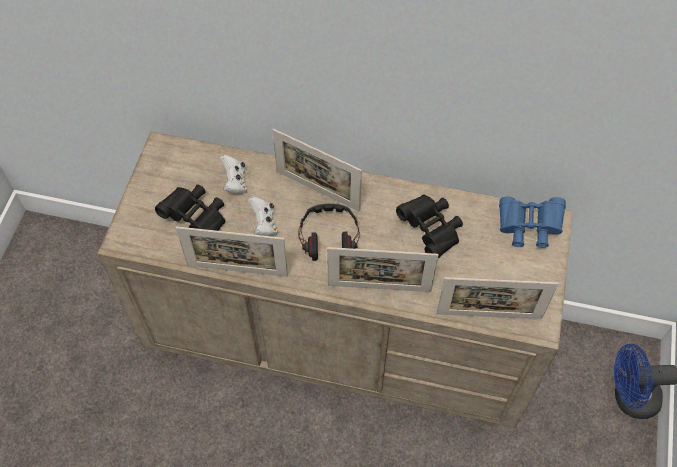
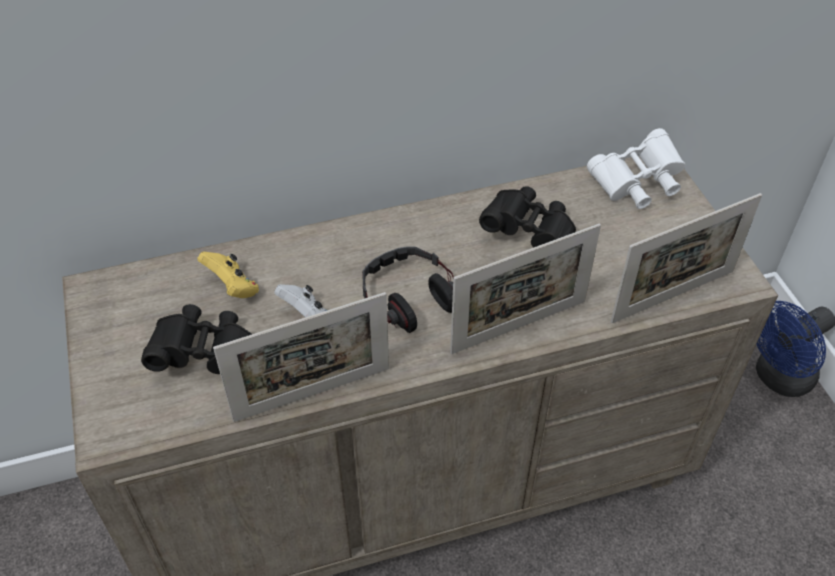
camera: 30 degrees left, 10 degrees down
(235, 182) = (233, 287): white game controller -> yellow game controller
(317, 191) = (354, 250): picture frame -> none
(528, 228) = (636, 184): blue binoculars -> white binoculars

